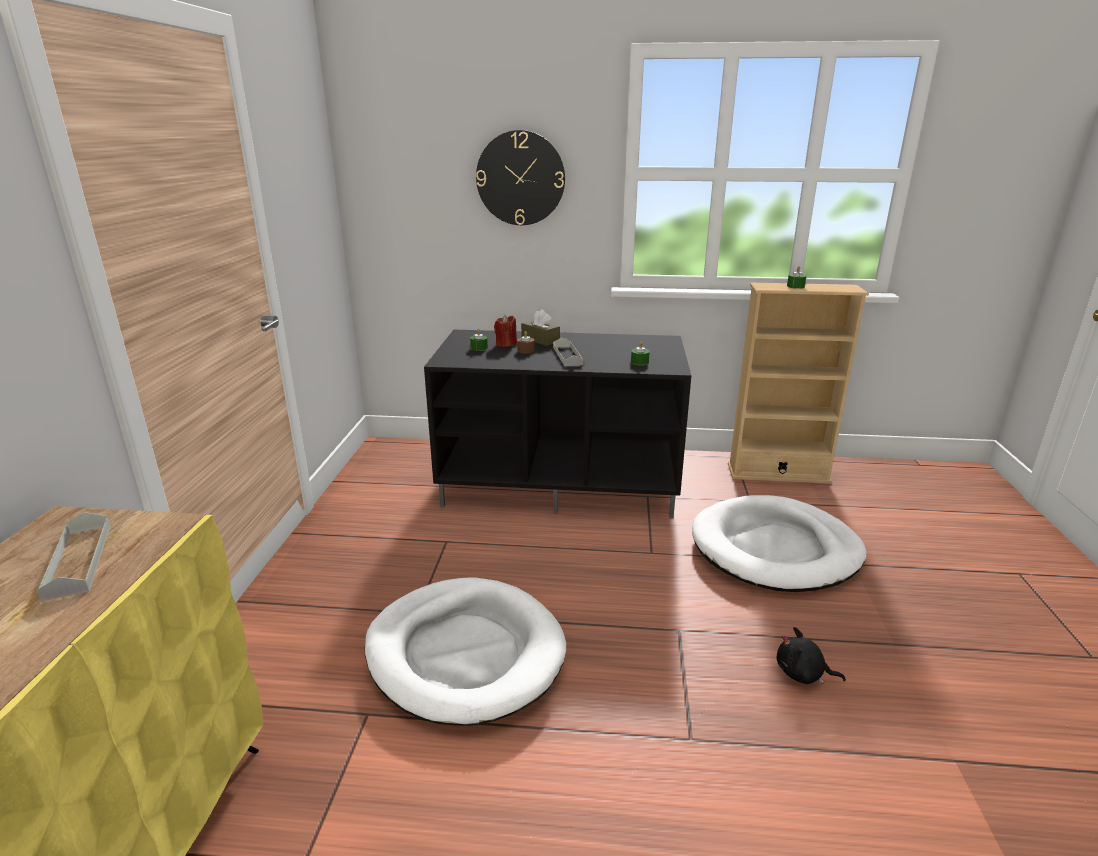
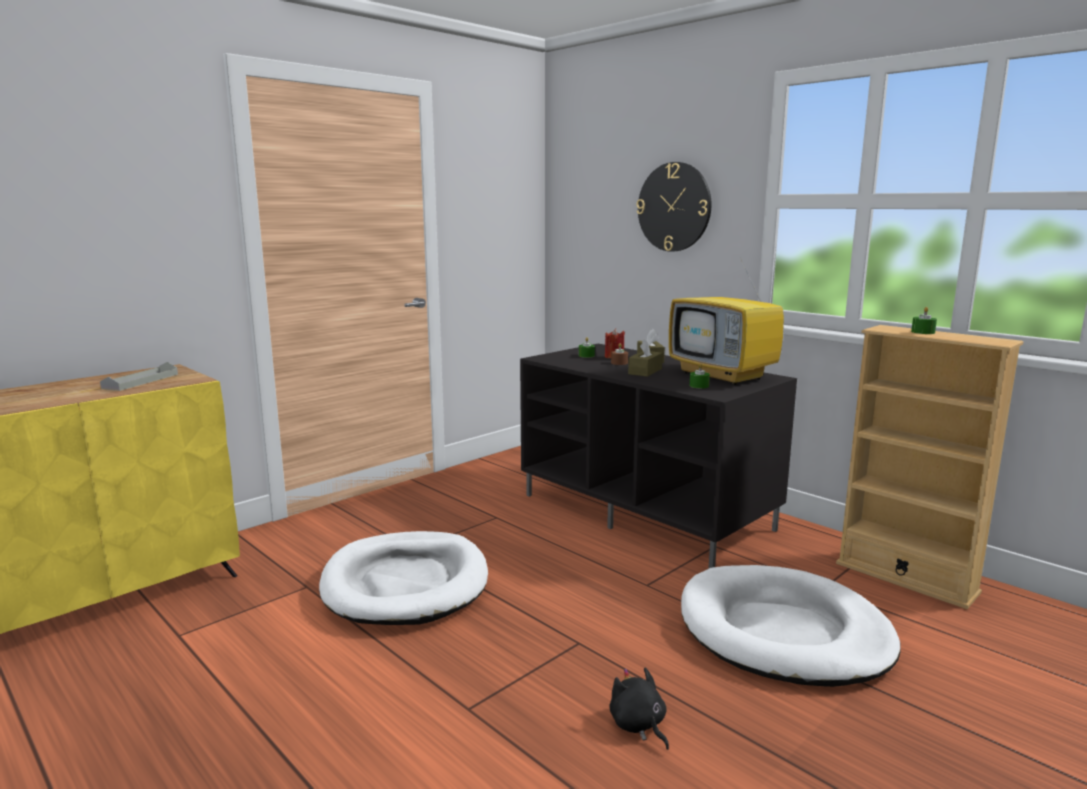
camera: 40 degrees right, 10 degrees down
(567, 356) = (645, 371): grey tray -> brown tissue box
(633, 346) = (724, 376): none -> television

